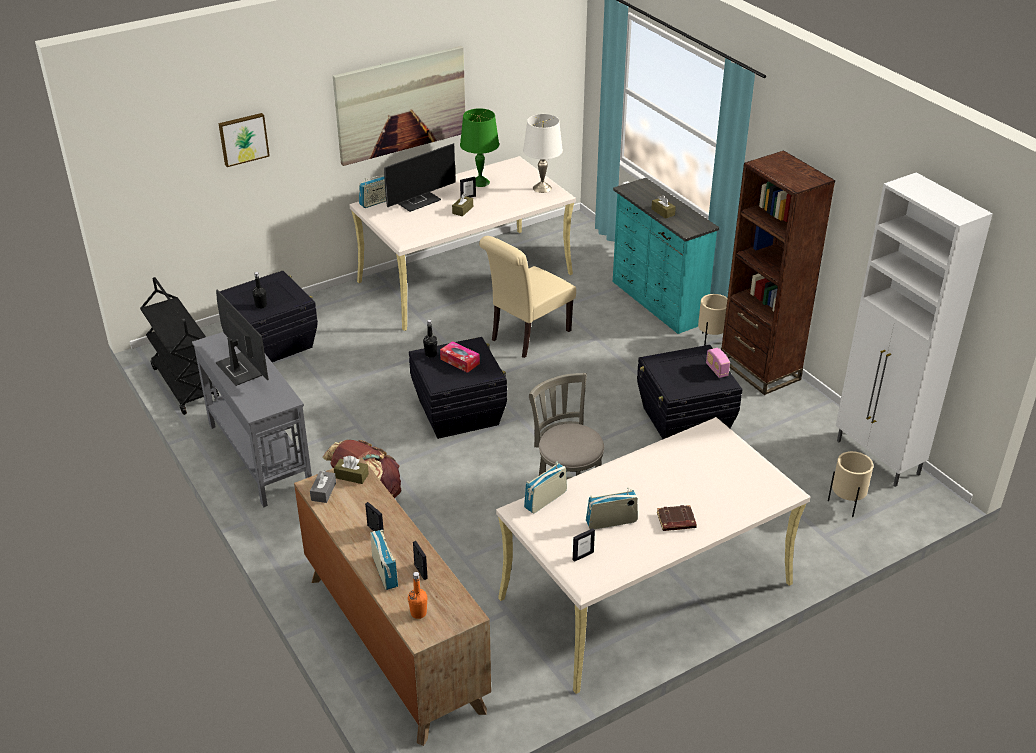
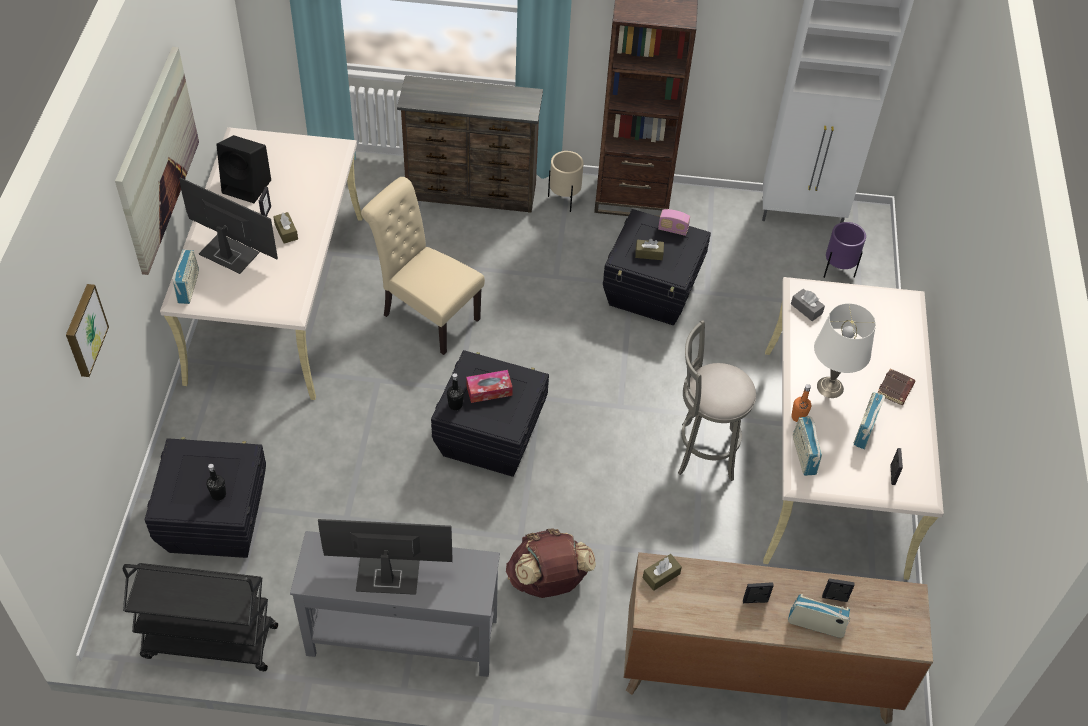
camera: 55 degrees left, 15 degrees up
(323, 491) = (666, 610): grey tissue box -> grey tissue box (806, 309)
(418, 613) = (886, 630): orange bottle -> orange bottle (798, 417)
(419, 201) = (228, 254): monitor -> monitor turned 60 degrees counterclockwise
(480, 182) = (248, 186): green table lamp -> black speaker
(527, 337) = (426, 314): beige chair -> beige chair turned 135 degrees clockwise
(542, 188) = (314, 151): white table lamp -> white table lamp (829, 387)
(657, 302) = (472, 193): turquoise dresser -> brown dresser
(663, 212) = (478, 105): brown tissue box -> brown tissue box (649, 253)
(846, 505) = (837, 271): beige planter -> purple planter

